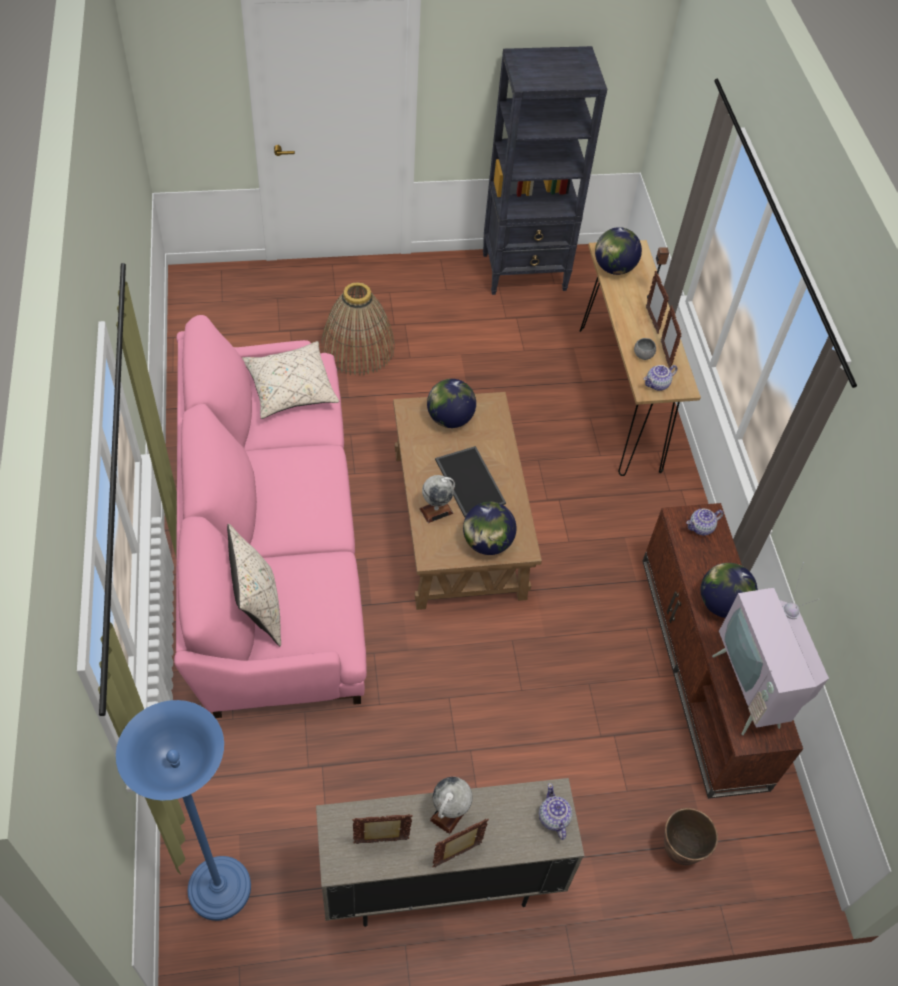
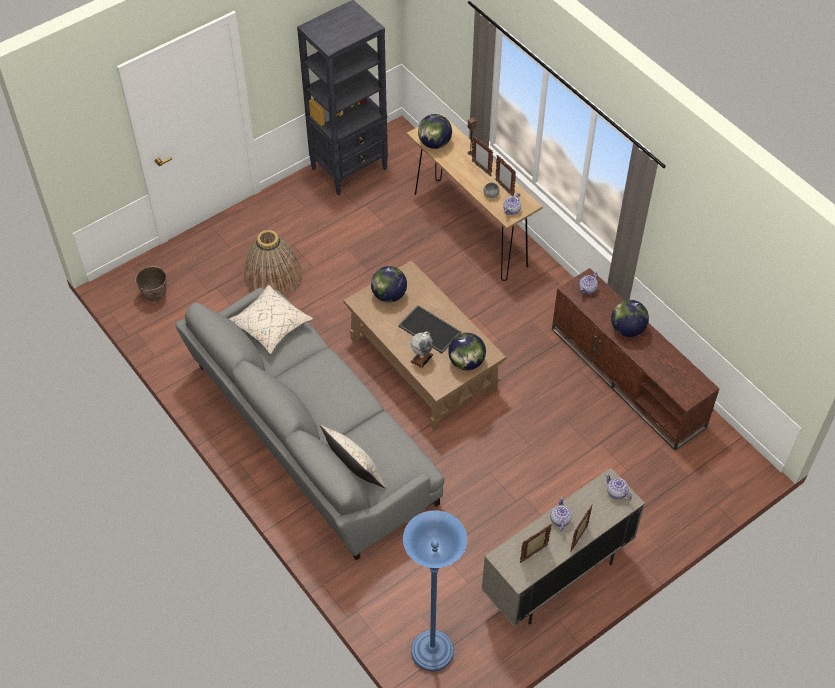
camera: 25 degrees left, 0 degrees up
(272, 541) = (311, 435): pink sofa -> grey sofa
(449, 813) = (560, 520): globe -> teapot
(680, 850) = (677, 487): planter -> planter (155, 296)
(753, 690) = (674, 370): television -> none

